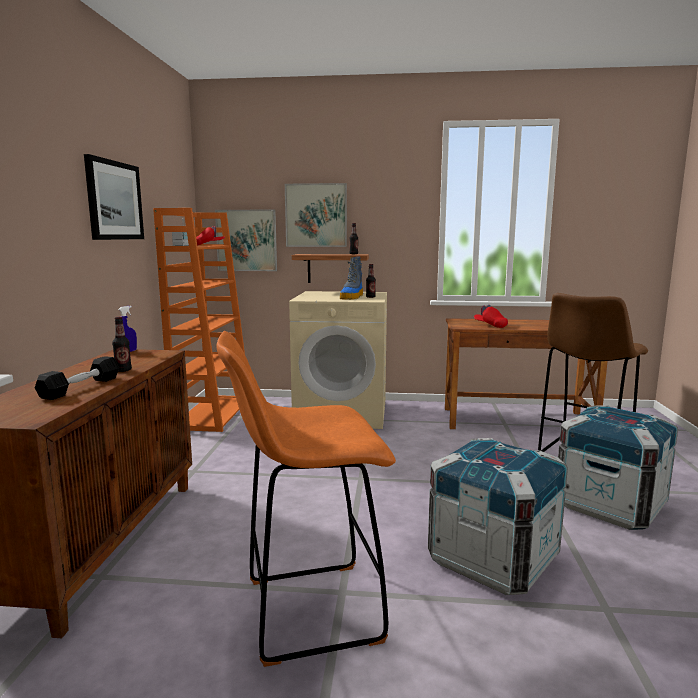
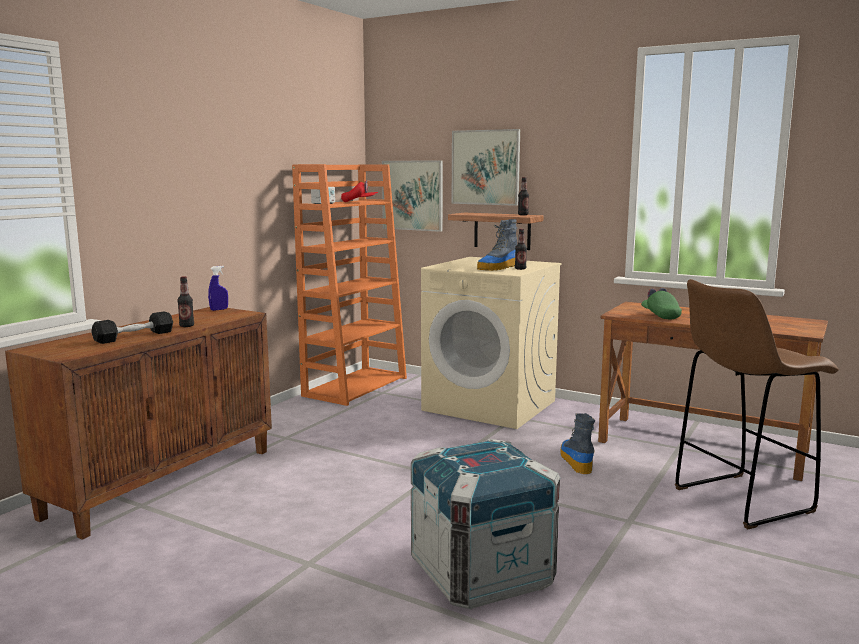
camera: 25 degrees right, 0 degrees up
(114, 200) = (240, 160): picture -> none
(307, 610) = (266, 569): orange stool -> none
(451, 446) = (575, 461): none -> boot
(490, 325) = (660, 315): red cap -> green cap
(610, 505) = (694, 559): crate -> none

